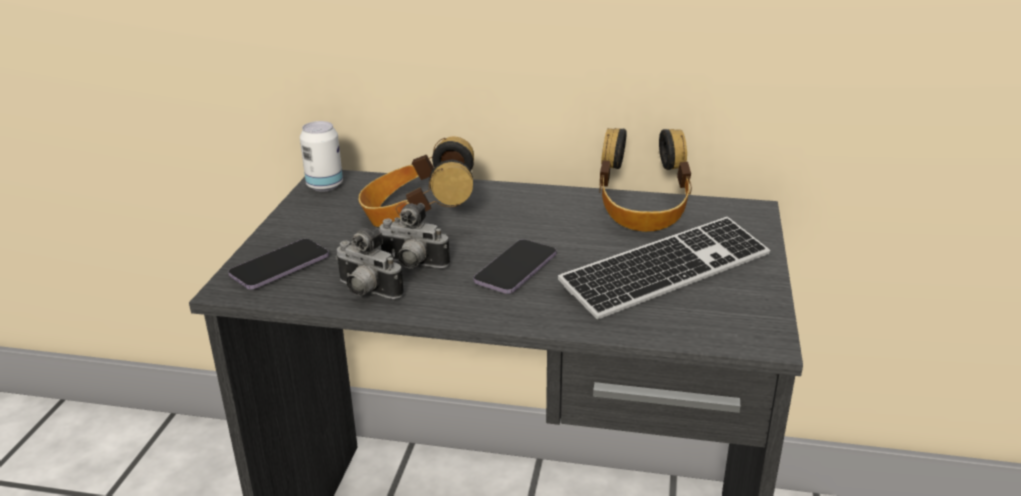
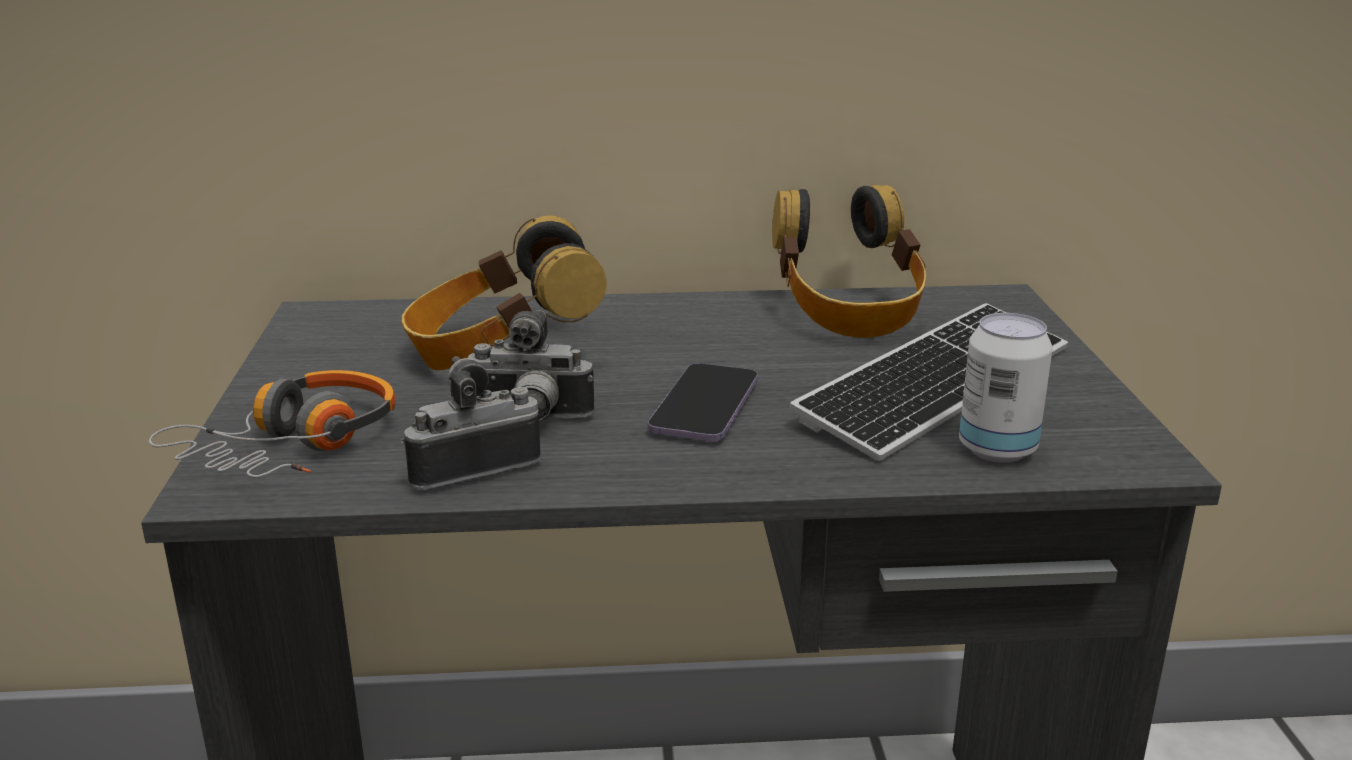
camera: 15 degrees left, 5 degrees down
(280, 267) = (294, 447): phone -> headphones
(325, 186) = (317, 324): can -> can (997, 449)
(366, 292) = (471, 467): camera -> camera turned 135 degrees clockwise

